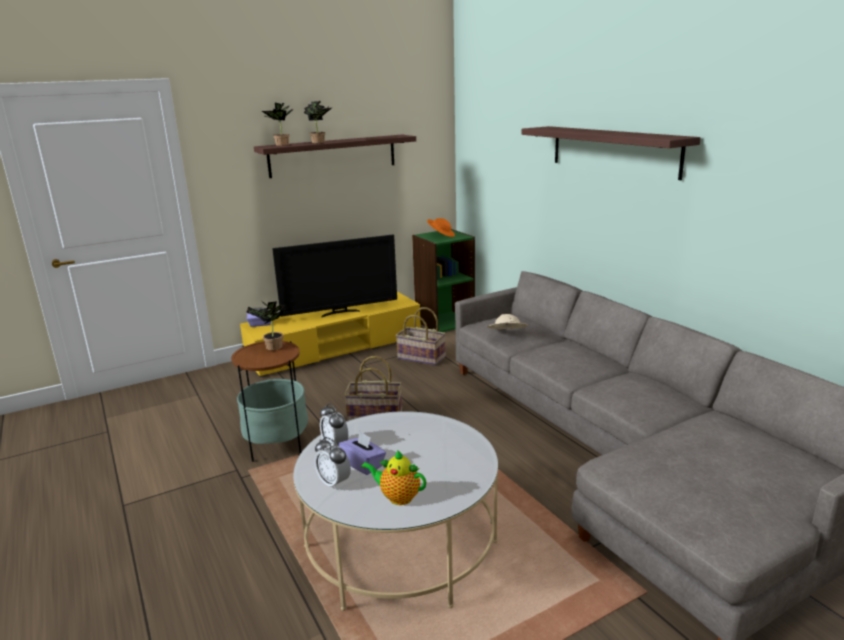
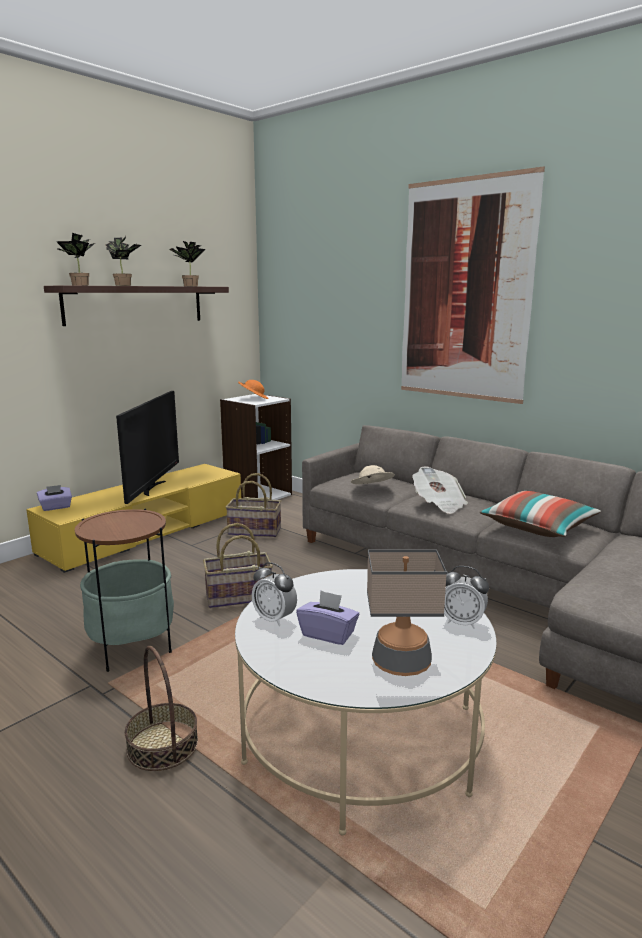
camera: 20 degrees left, 5 degrees down
(261, 522) = (162, 745): none -> basket
(271, 347) = (124, 517): potted plant -> potted plant (189, 286)
(334, 483) = (308, 661): alarm clock -> alarm clock (462, 622)
(340, 312) = (152, 488): television -> television turned 45 degrees counterclockwise
(397, 497) = (401, 663): teapot -> table lamp
(444, 322) = (257, 495): green bookcase -> white bookcase
(555, 357) = (439, 504): none -> newspaper
(613, 150) = (464, 291): shelf -> picture
(628, 393) = (538, 527): none -> pillow

